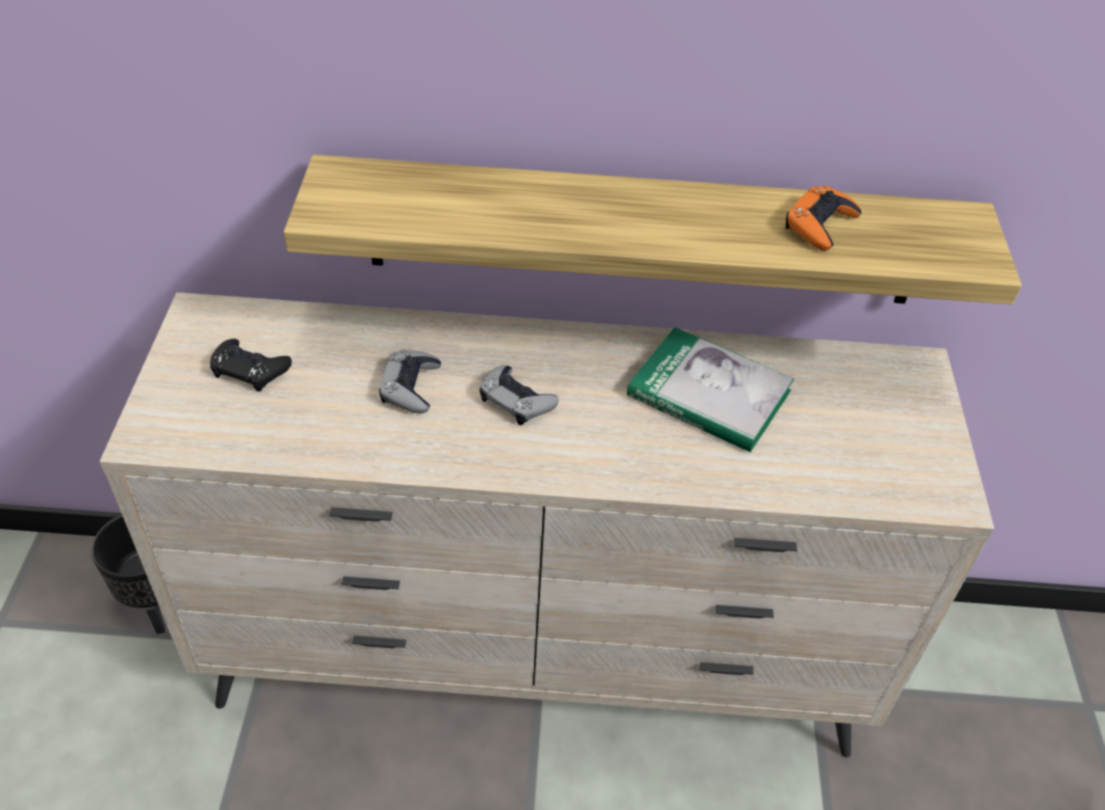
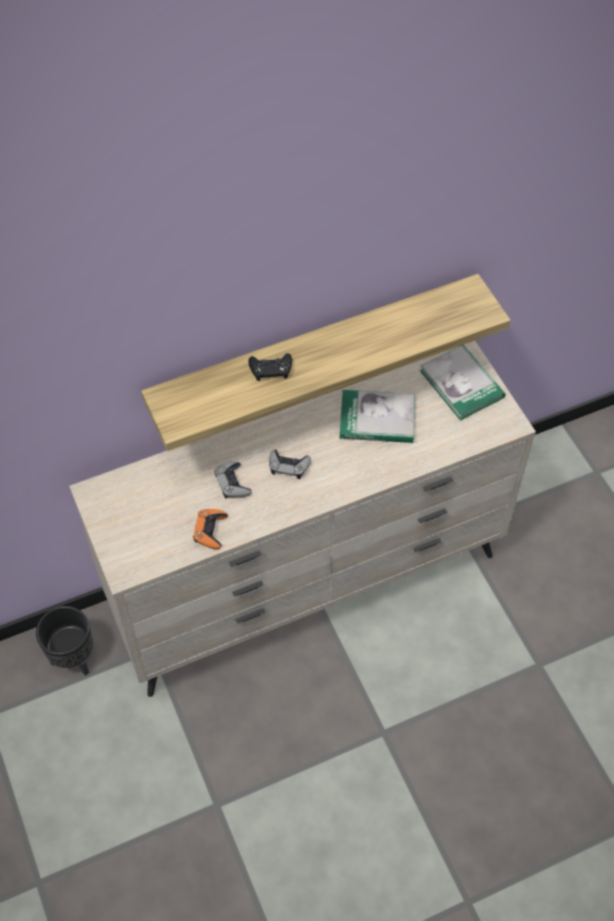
camera: 25 degrees left, 10 degrees up
(250, 369) = (145, 511): black game controller -> black game controller (271, 369)
(819, 225) = (408, 324): orange game controller -> orange game controller (210, 531)
(888, 401) = (461, 384): none -> book

